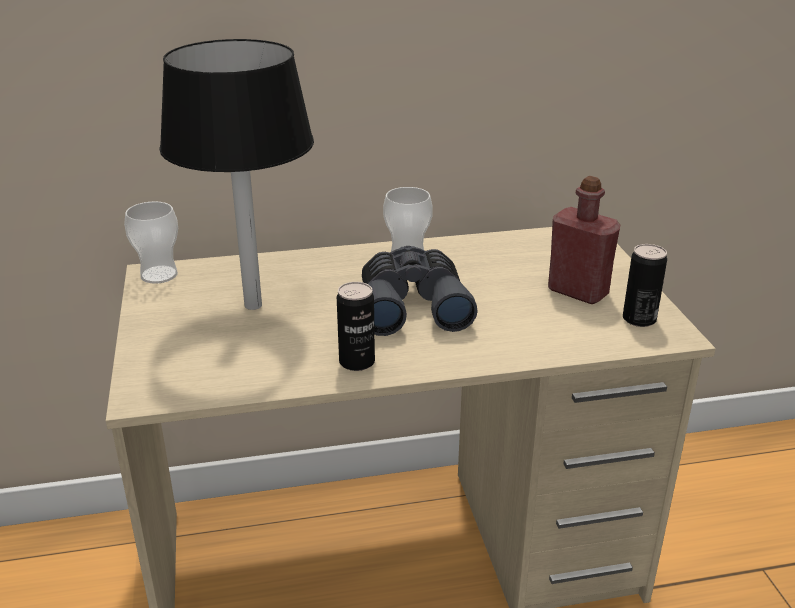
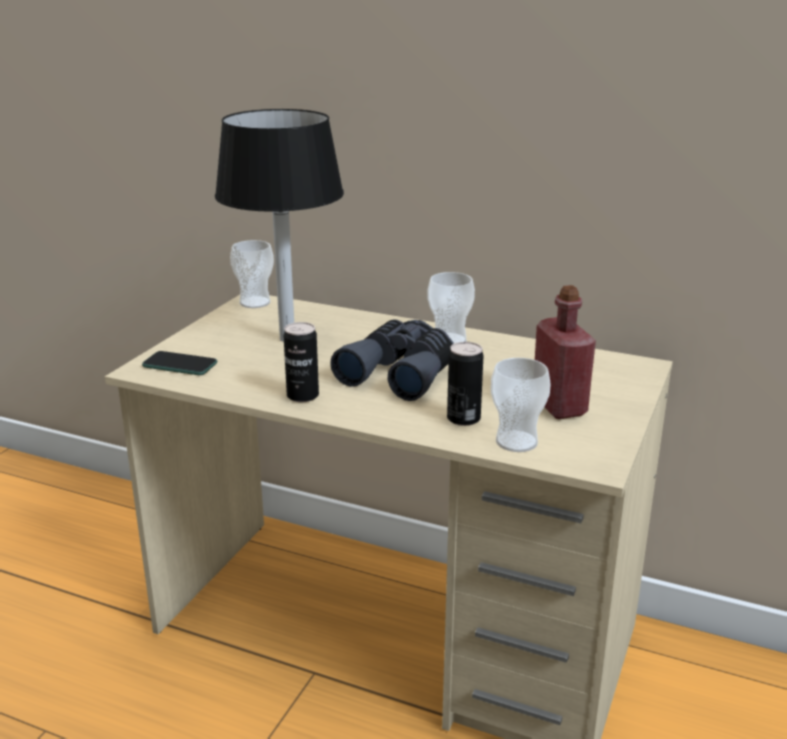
camera: 35 degrees right, 5 degrees down
(178, 374) = (180, 365): none -> phone
(593, 337) = (516, 442): none -> cup
(639, 319) = (582, 443): can -> can (463, 419)

